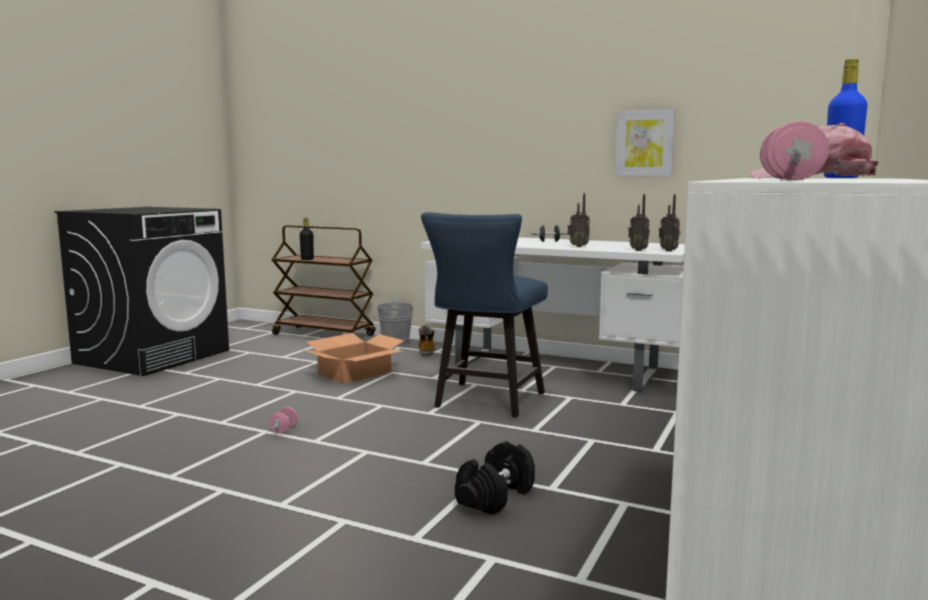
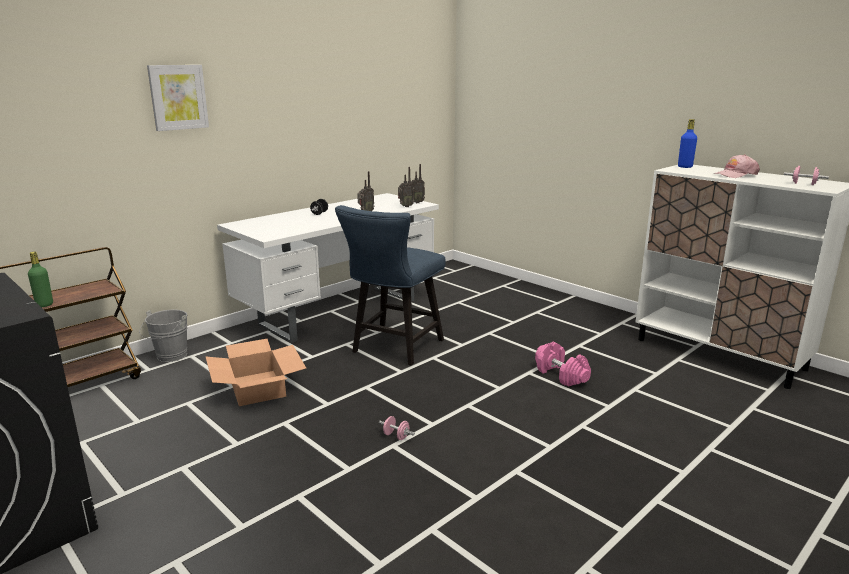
camera: 70 degrees left, 10 degrees up
(307, 259) = (44, 305): black bottle -> green bottle
(426, 351) = (225, 347): boot -> none
(486, 402) = (394, 348): blue chair -> blue chair turned 75 degrees clockwise
(495, 496) = (560, 375): black dumbbell -> pink dumbbell
(645, 143) = (349, 123): picture -> picture (178, 97)

